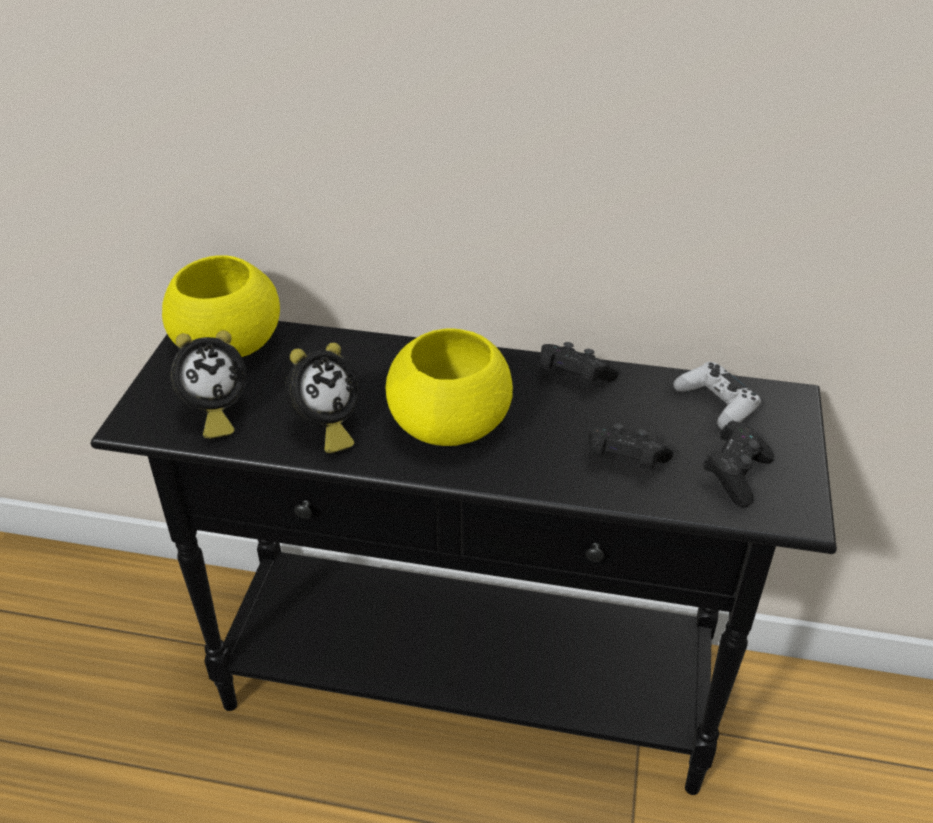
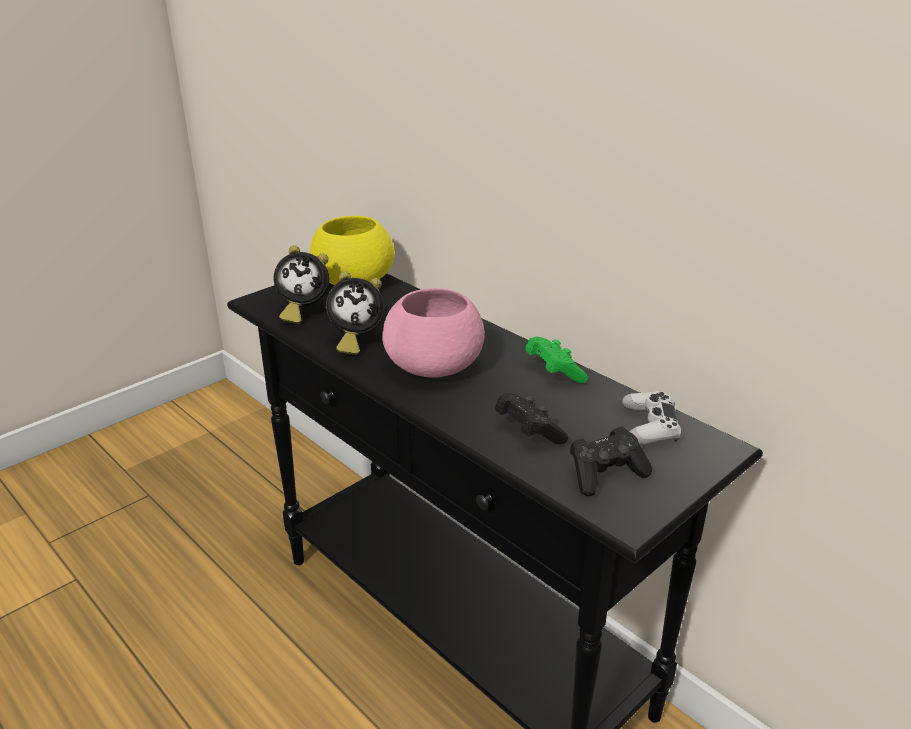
camera: 35 degrees right, 10 degrees down
(452, 424) = (435, 367): yellow bowl -> pink bowl
(572, 378) = (554, 372): black game controller -> green game controller

